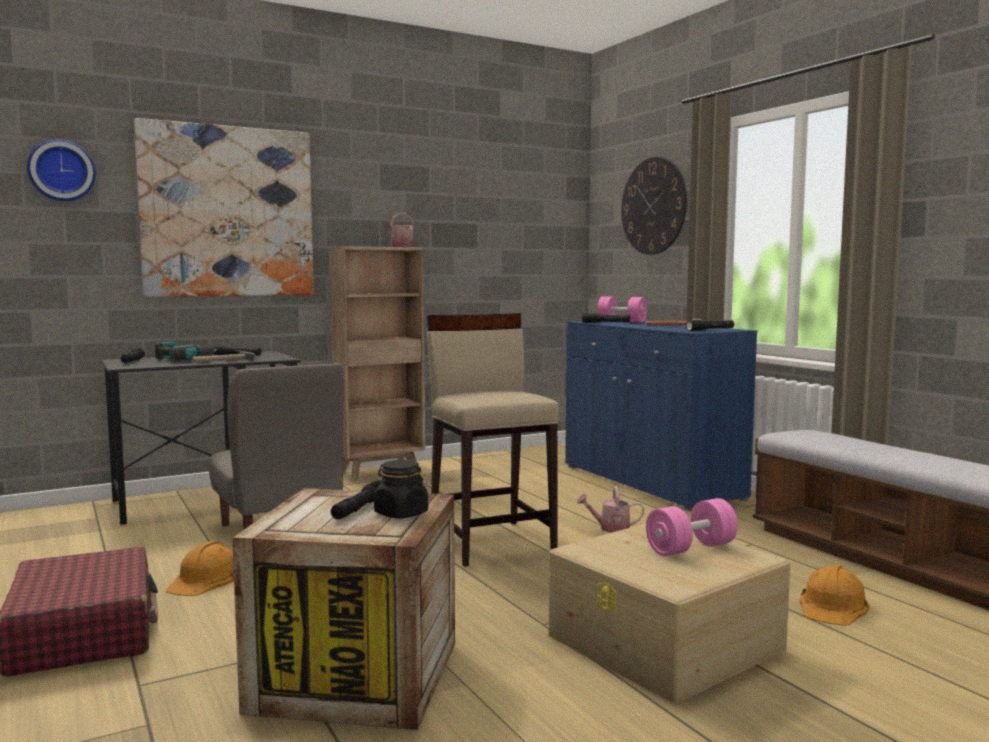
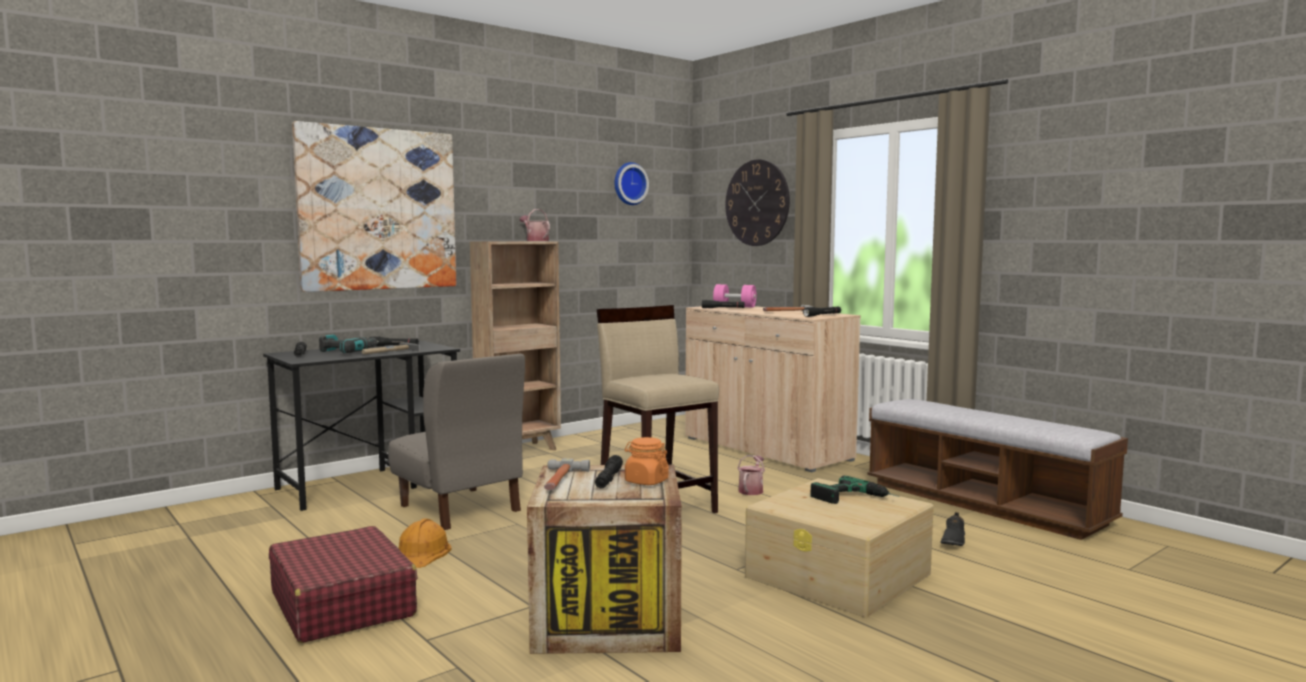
camera: 10 degrees left, 0 degrees up
(61, 171) = (225, 172): wall clock -> wall clock (629, 184)
(303, 507) = (560, 480): none -> hammer
(401, 513) = (646, 481): black jar -> orange jar
(610, 528) = (751, 490): watering can -> watering can turned 120 degrees clockwise
(650, 482) = (765, 449): blue cabinet -> beige cabinet
(691, 548) = (856, 499): pink dumbbell -> power drill
(833, 606) = (952, 540): orange hard hat -> black shoe

